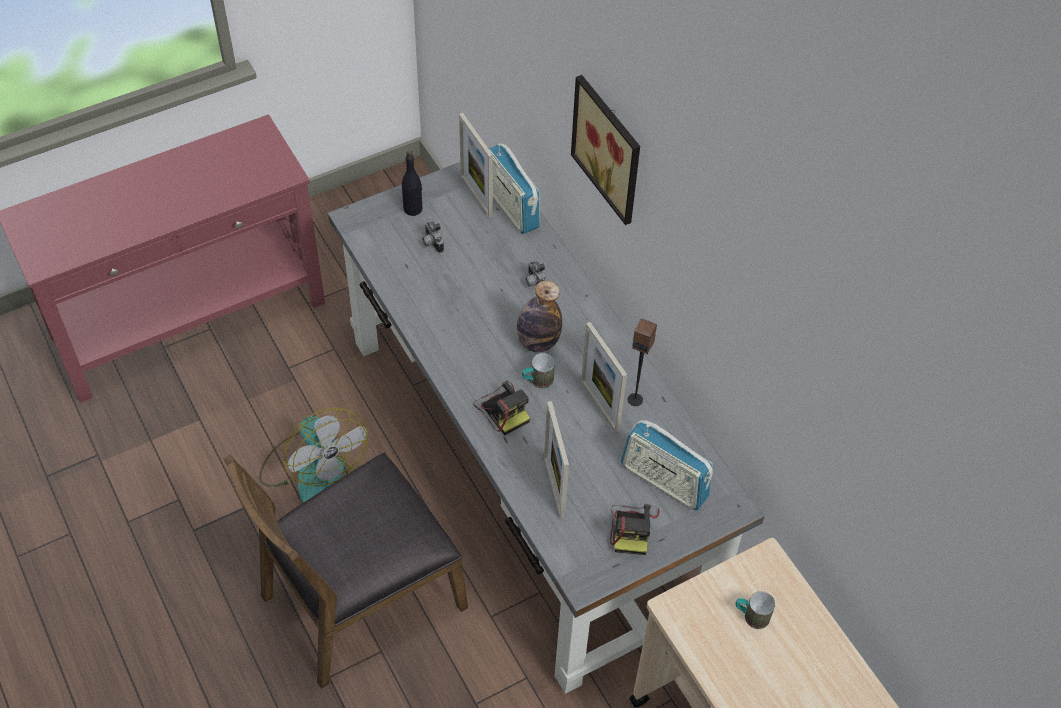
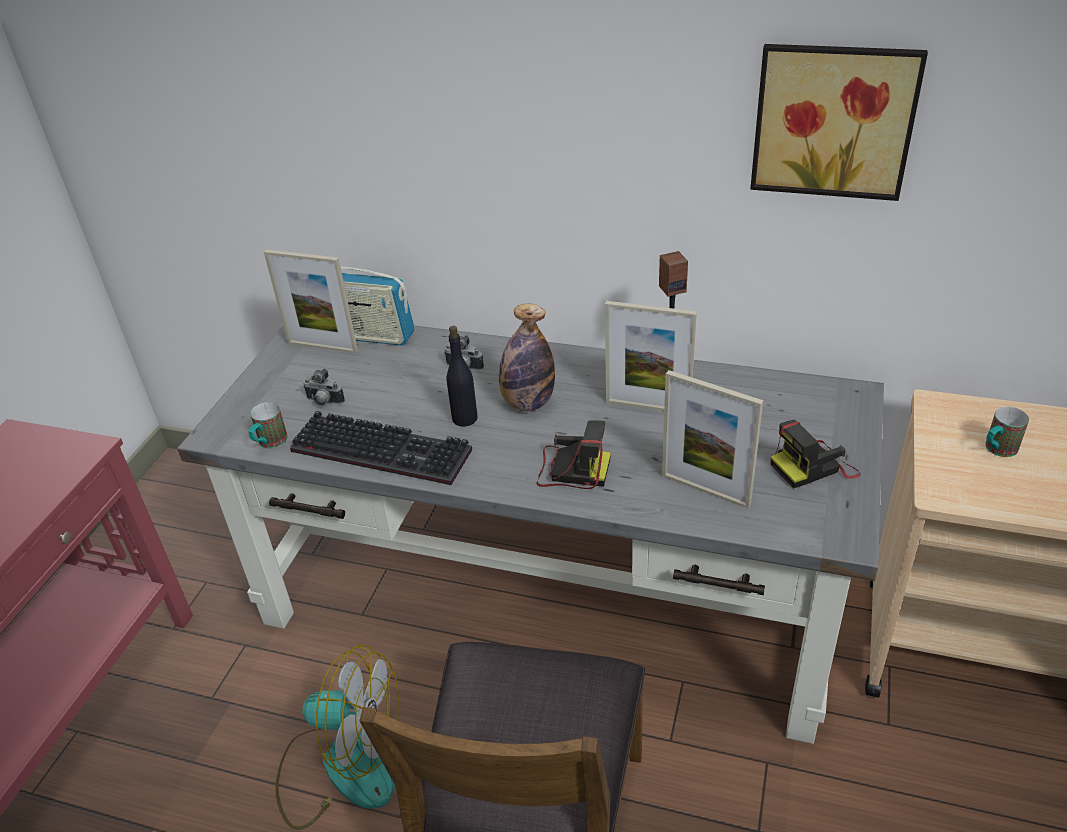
camera: 40 degrees left, 15 degrees down
(413, 209) = (270, 391): black bottle -> black bottle (465, 418)
(426, 307) = (385, 449): none -> keyboard
(537, 381) = (570, 429): mug -> mug (269, 444)
(611, 147) = (494, 126): picture -> picture (833, 119)
(632, 528) = (813, 467): camera -> camera turned 105 degrees clockwise
(664, 481) = (780, 417): radio -> none

